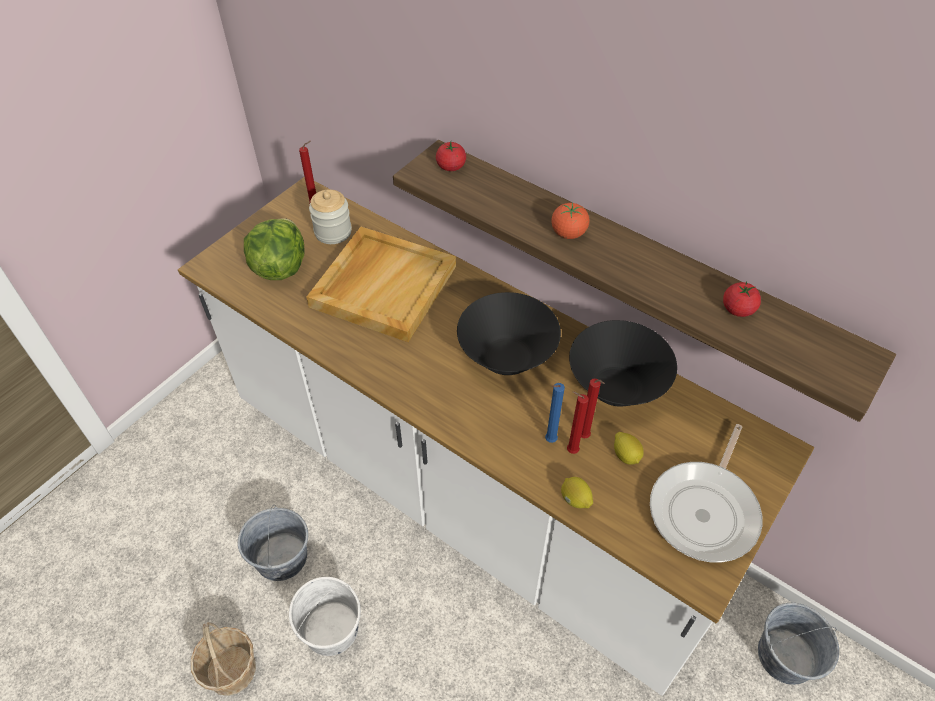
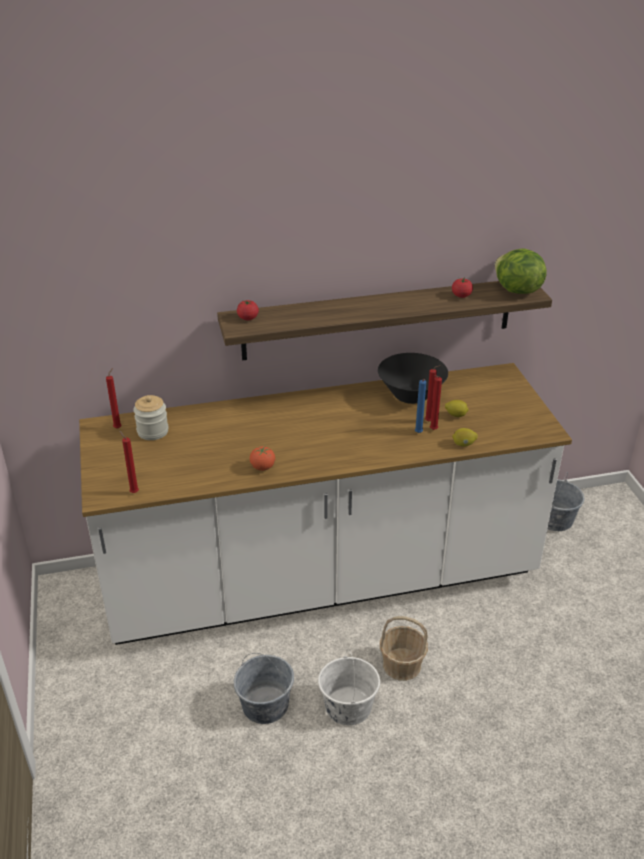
camera: 50 degrees left, 15 degrees down
(231, 669) = (323, 781): basket -> basket (401, 664)
(232, 282) = (133, 492): none -> red candle
(279, 267) = (151, 466): lettuce -> lettuce (516, 290)
(383, 285) = (229, 434): beige tray -> none
(507, 357) = (345, 418): black bowl -> none
(568, 233) = (352, 310): tomato -> tomato (262, 467)
(705, 510) = (513, 410): frying pan -> none

